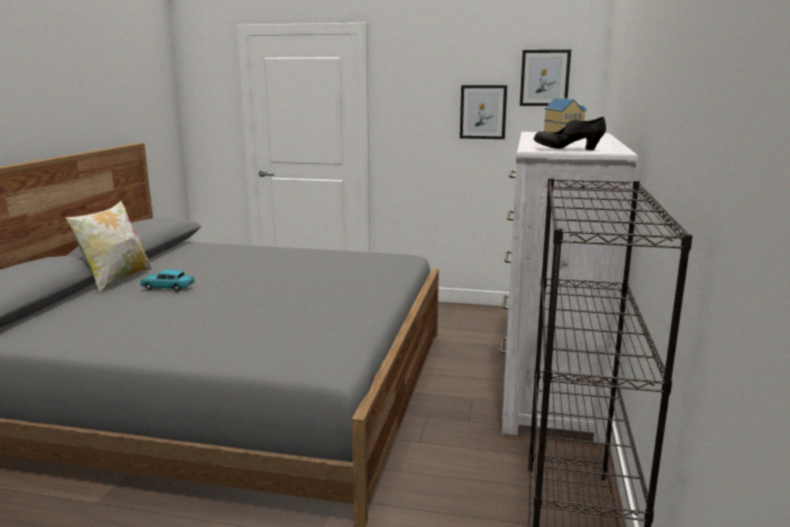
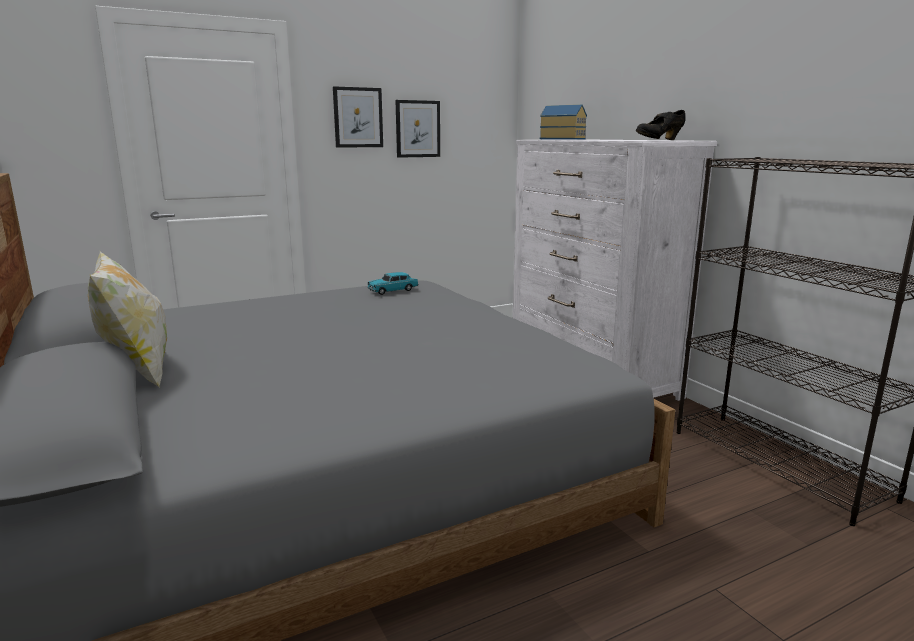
camera: 40 degrees left, 0 degrees up
(168, 288) = (250, 358): turquoise toy car -> turquoise toy car (393, 291)
(544, 78) = (470, 94): picture -> picture (358, 117)

